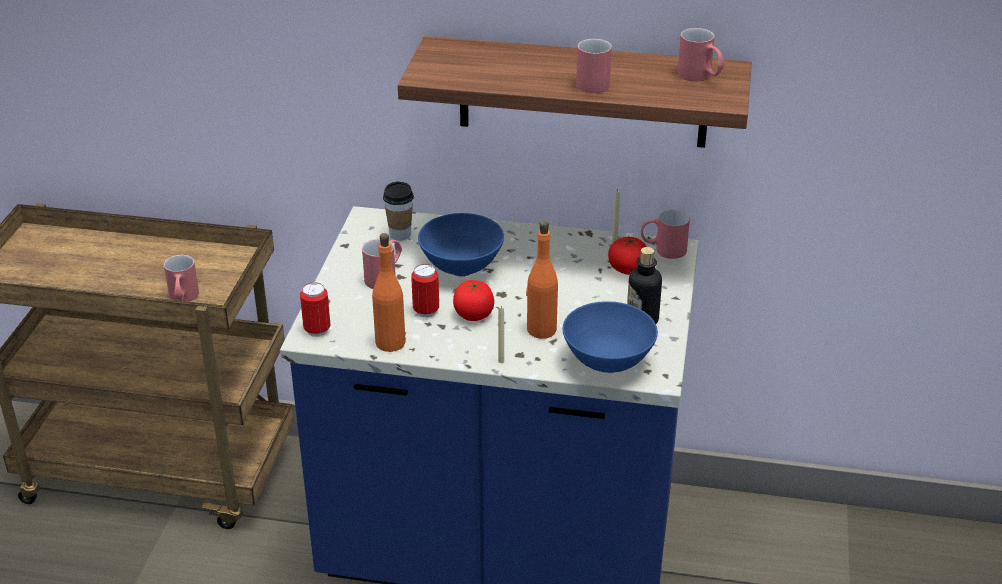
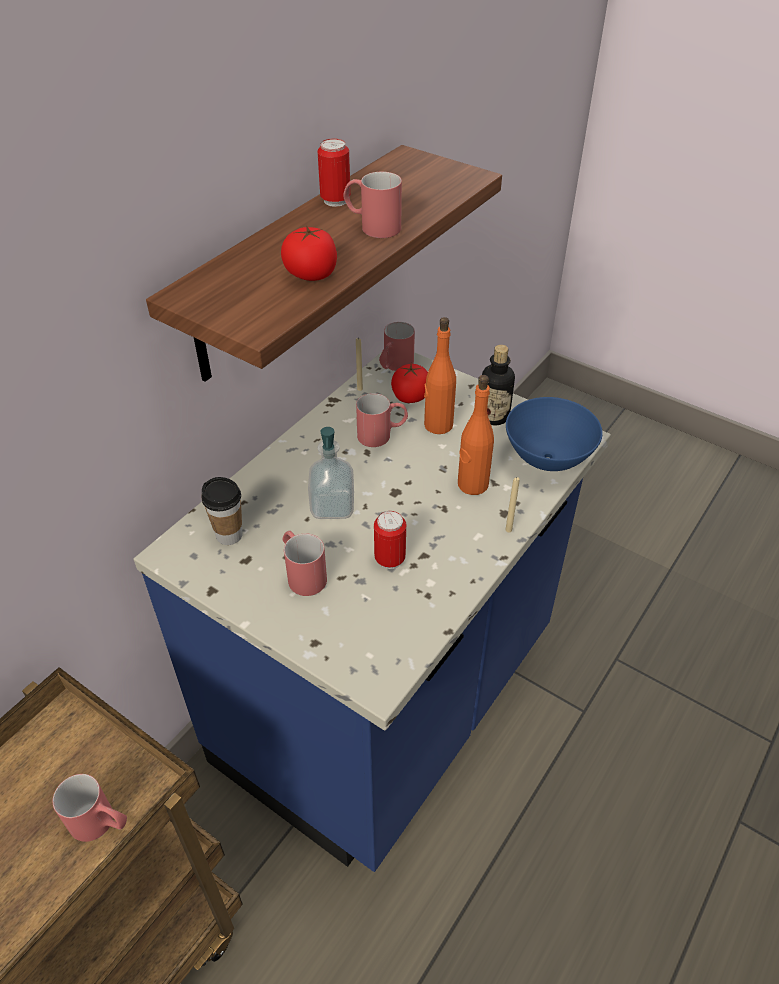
camera: 65 degrees left, 10 degrees up
(317, 330) = (369, 669): can -> can (335, 201)
(390, 342) = (431, 608): orange bottle -> orange bottle (438, 425)
(462, 269) = (332, 506): blue bowl -> soap dispenser
(474, 314) = (418, 524): tomato -> tomato (311, 274)
(700, 77) = (414, 173): red mug -> red mug (382, 435)

